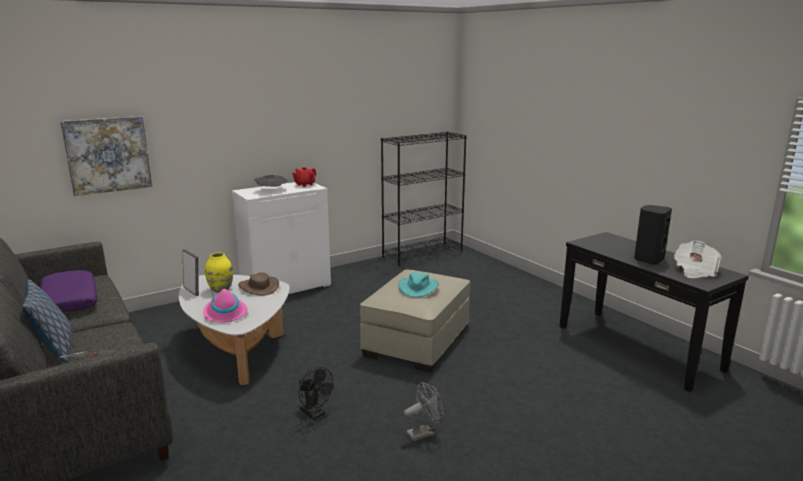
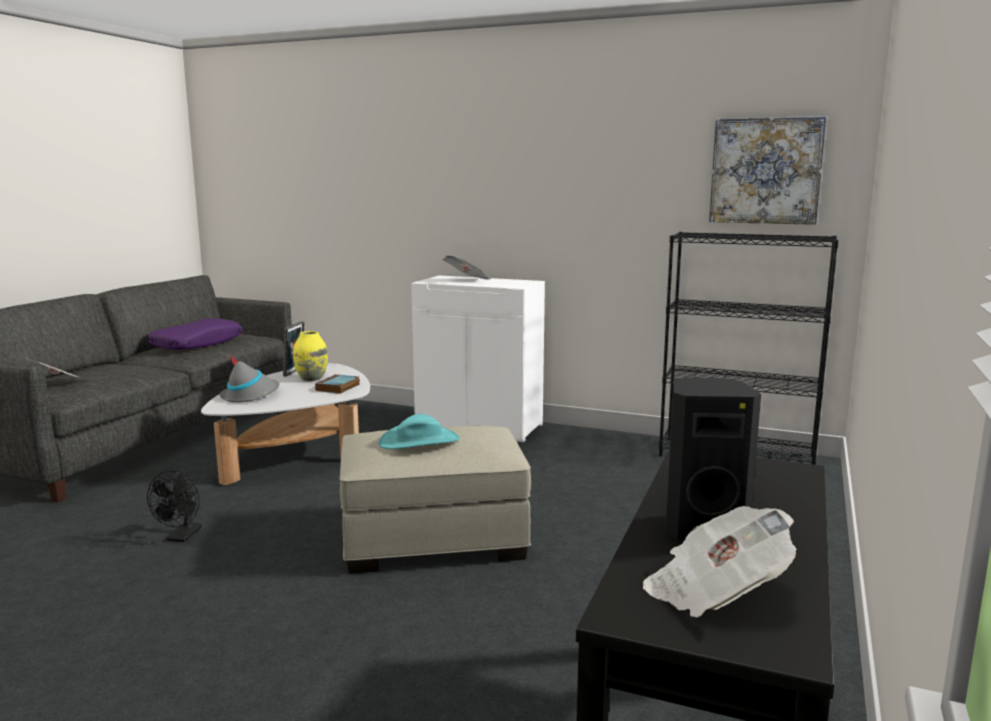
camera: 55 degrees right, 5 degrees down
(54, 350) = (93, 369): pillow -> none
(108, 155) = (319, 211): picture -> picture (765, 171)
(225, 313) = (250, 395): pink hat -> grey hat
(259, 287) = (338, 387): brown hat -> book
(304, 185) = (518, 283): red teapot -> none
(424, 433) = (174, 618): grey fan -> none

